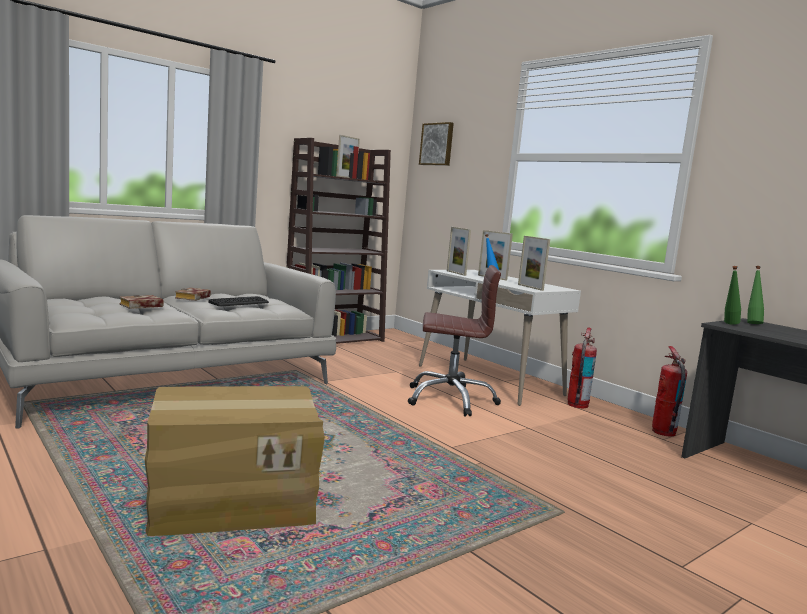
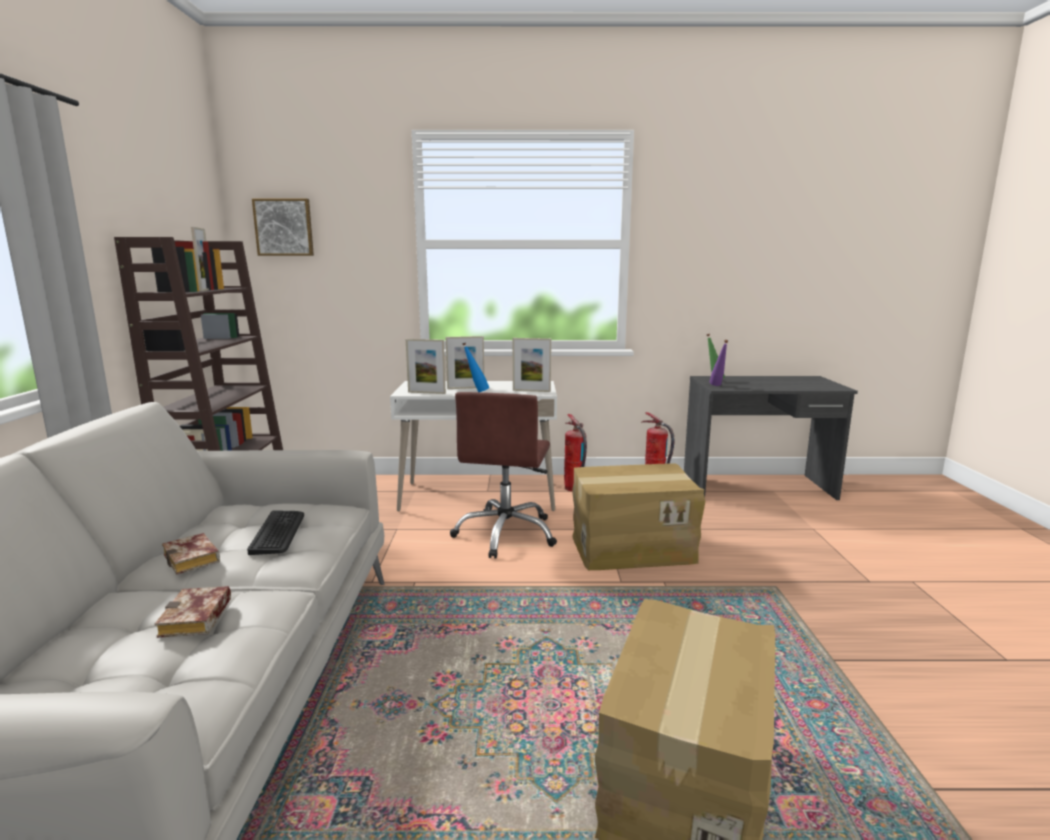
camera: 50 degrees left, 5 degrees up
(450, 399) = (506, 534): brown office chair -> brown office chair turned 150 degrees clockwise
(515, 442) = (632, 548): none -> cardboard box
(729, 324) = (717, 386): green bottle -> purple bottle

